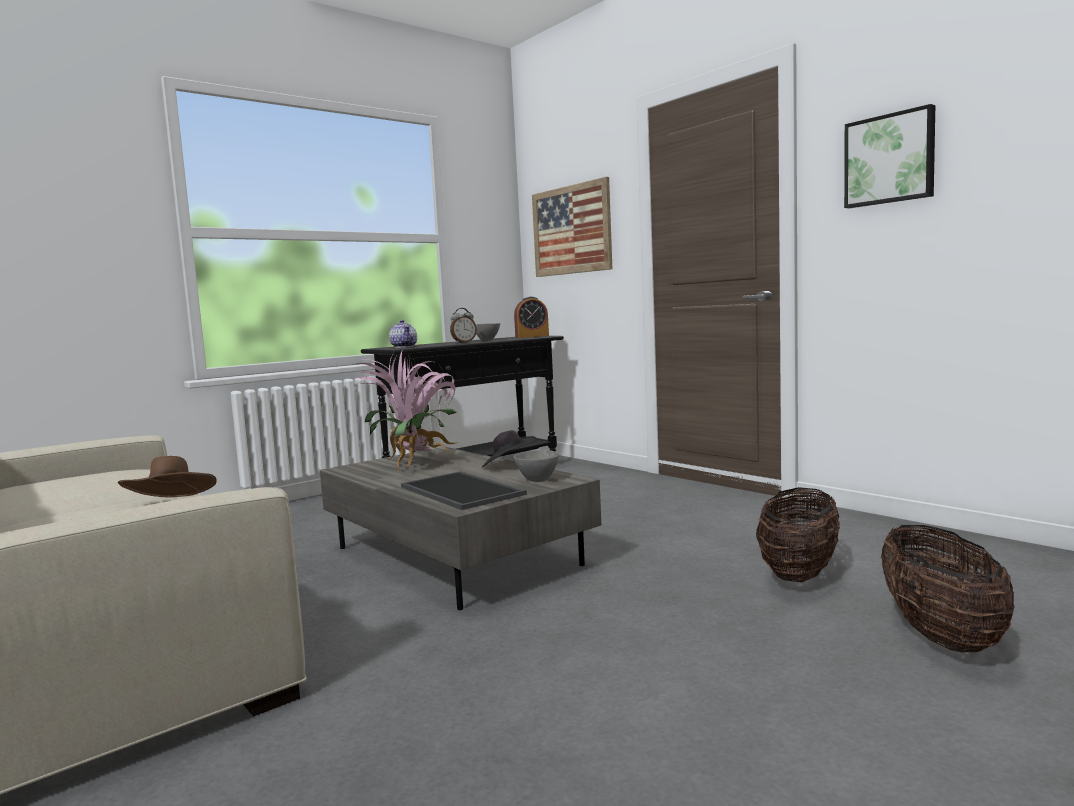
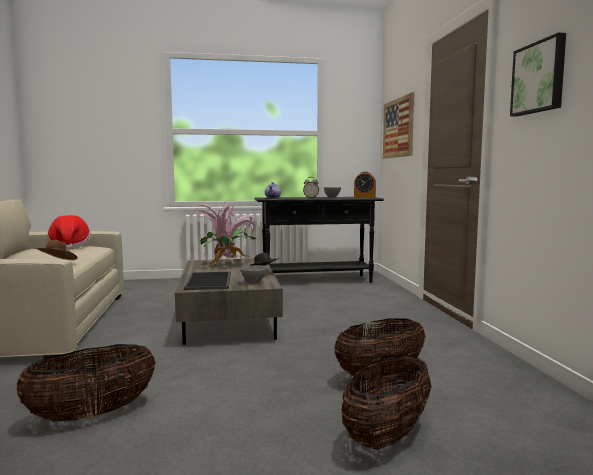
camera: 30 degrees right, 0 degrees up
(85, 478) = (69, 247): none -> hat
(540, 758) = (92, 414): none -> basket

